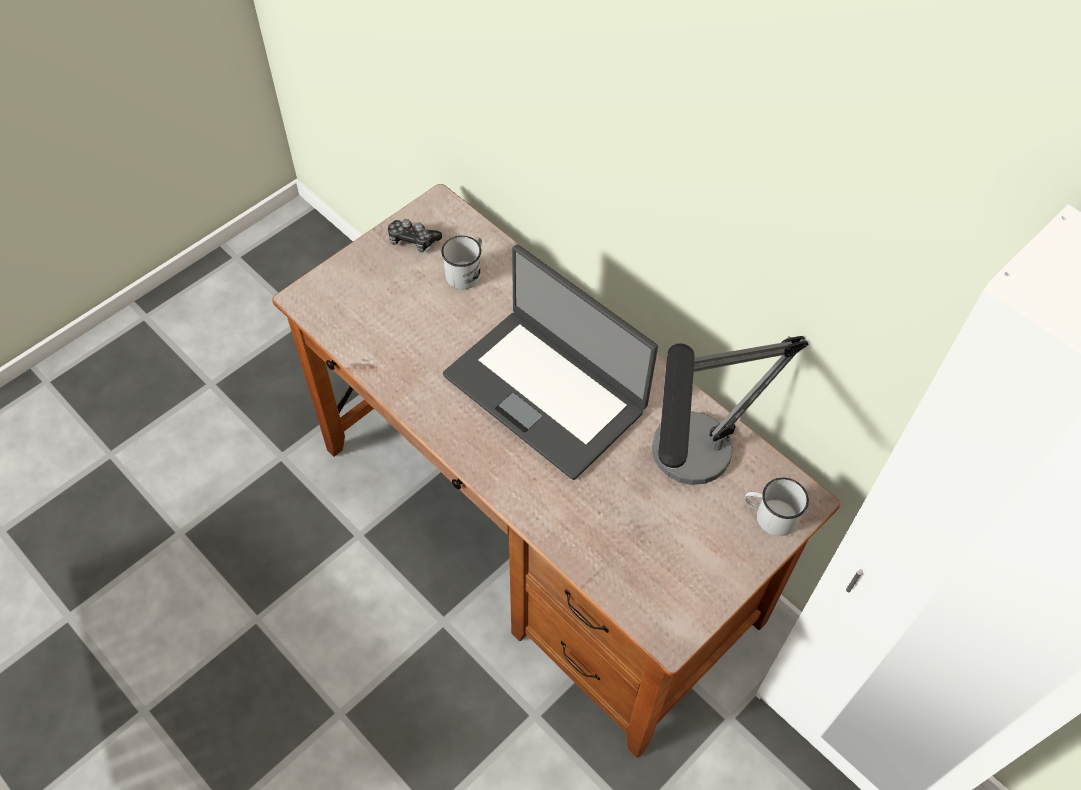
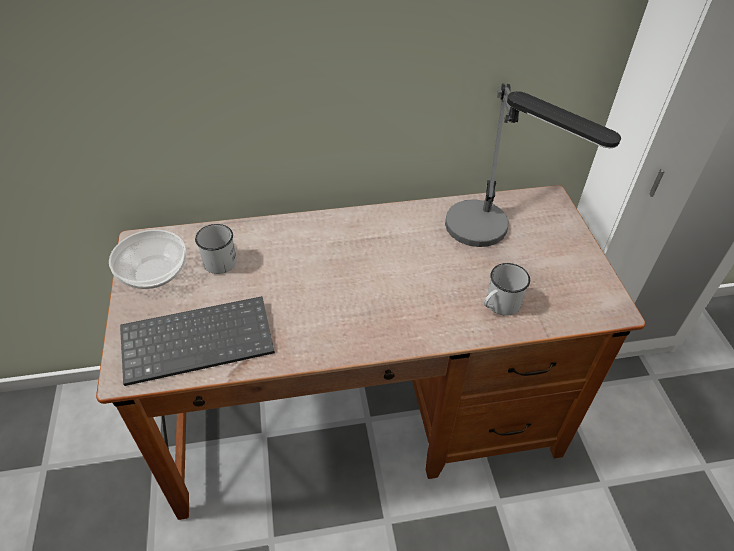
camera: 55 degrees left, 10 degrees down
(371, 320) = (199, 339): none -> keyboard
(412, 240) = (153, 274): game controller -> bowl
(546, 391) = (367, 270): laptop -> none
(769, 516) = (551, 217): white mug -> white mug (499, 305)

